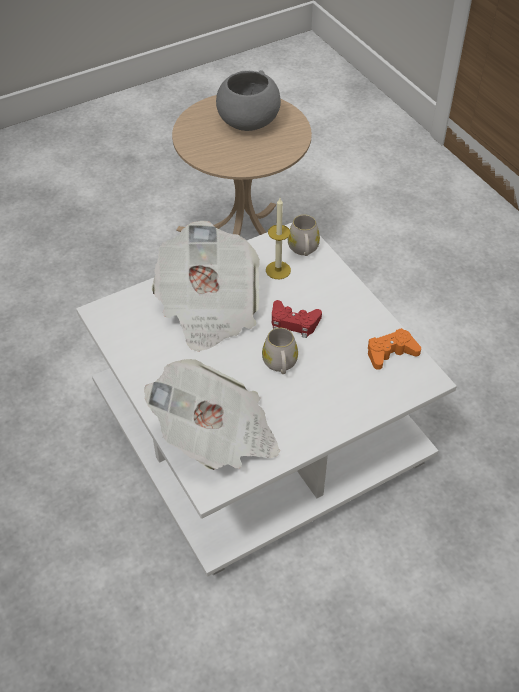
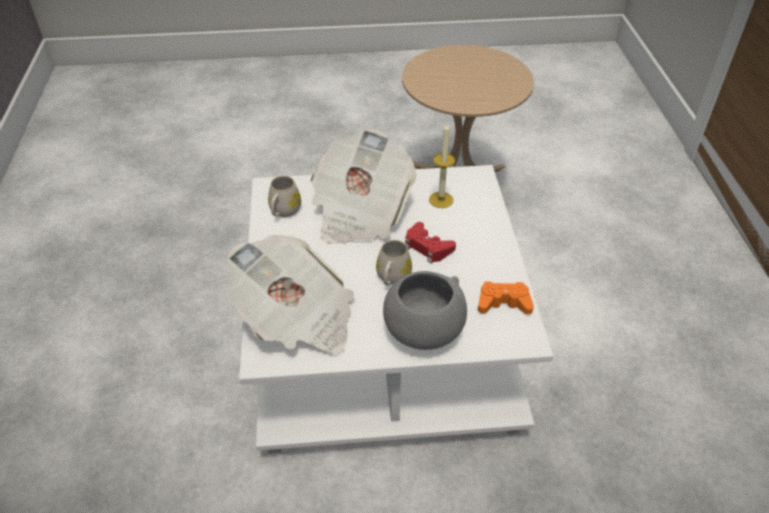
camera: 25 degrees right, 5 degrees down
(248, 122) = (477, 71): grey bowl -> grey bowl (422, 331)
(303, 250) = (475, 190): white mug -> white mug (283, 211)

